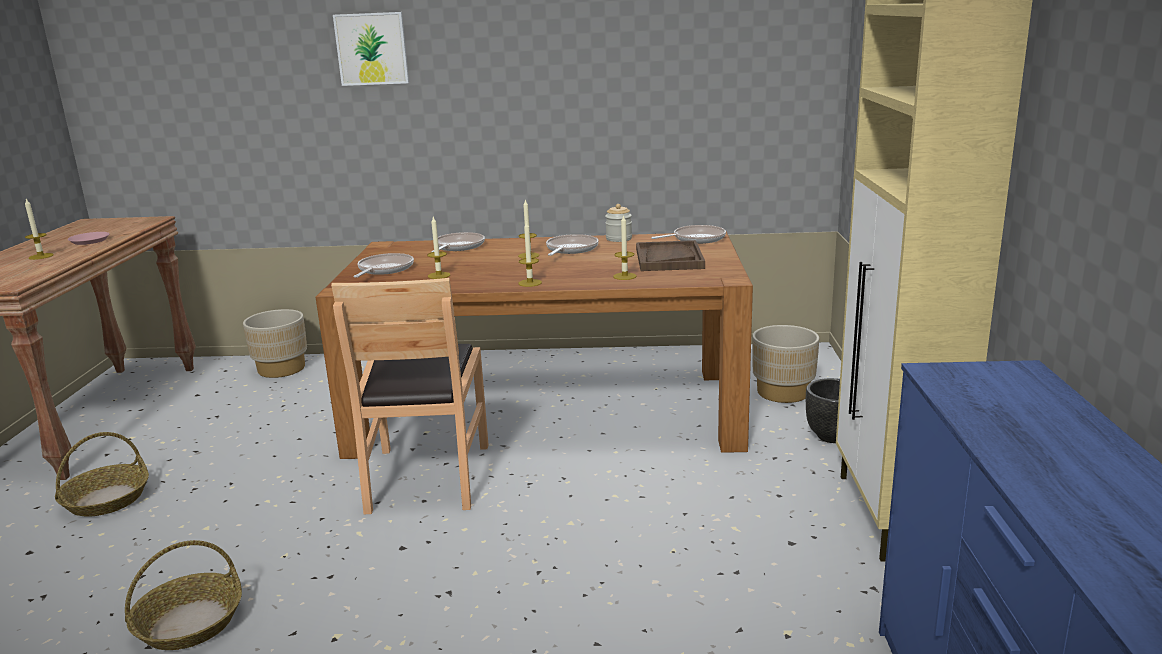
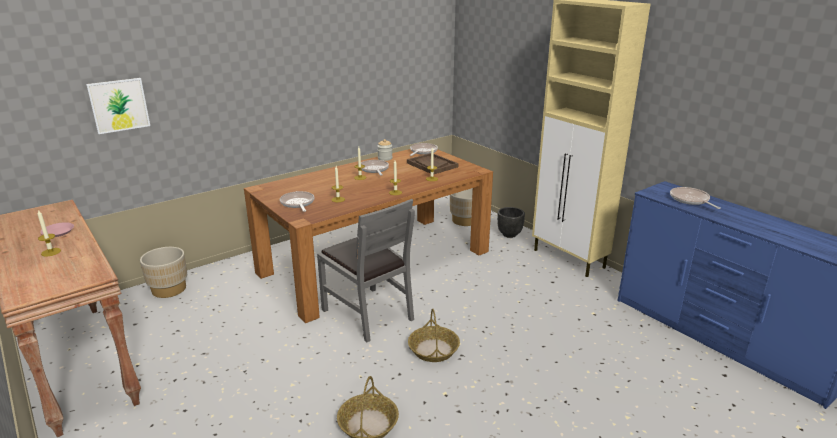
camera: 40 degrees left, 5 degrees up
(107, 499) = (196, 400): basket -> basket (433, 349)
(372, 49) = (210, 59): picture -> picture (119, 105)
(427, 477) = (368, 314): brown chair -> grey chair
(457, 247) = (308, 180): frying pan -> frying pan (690, 200)

